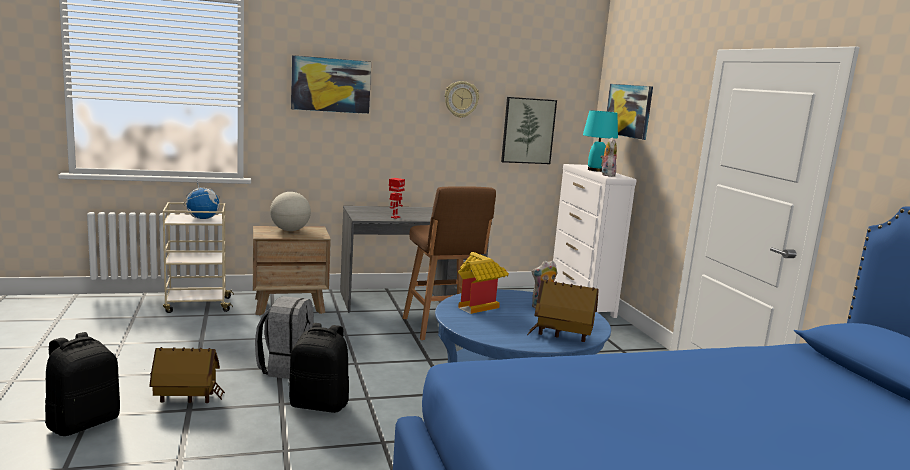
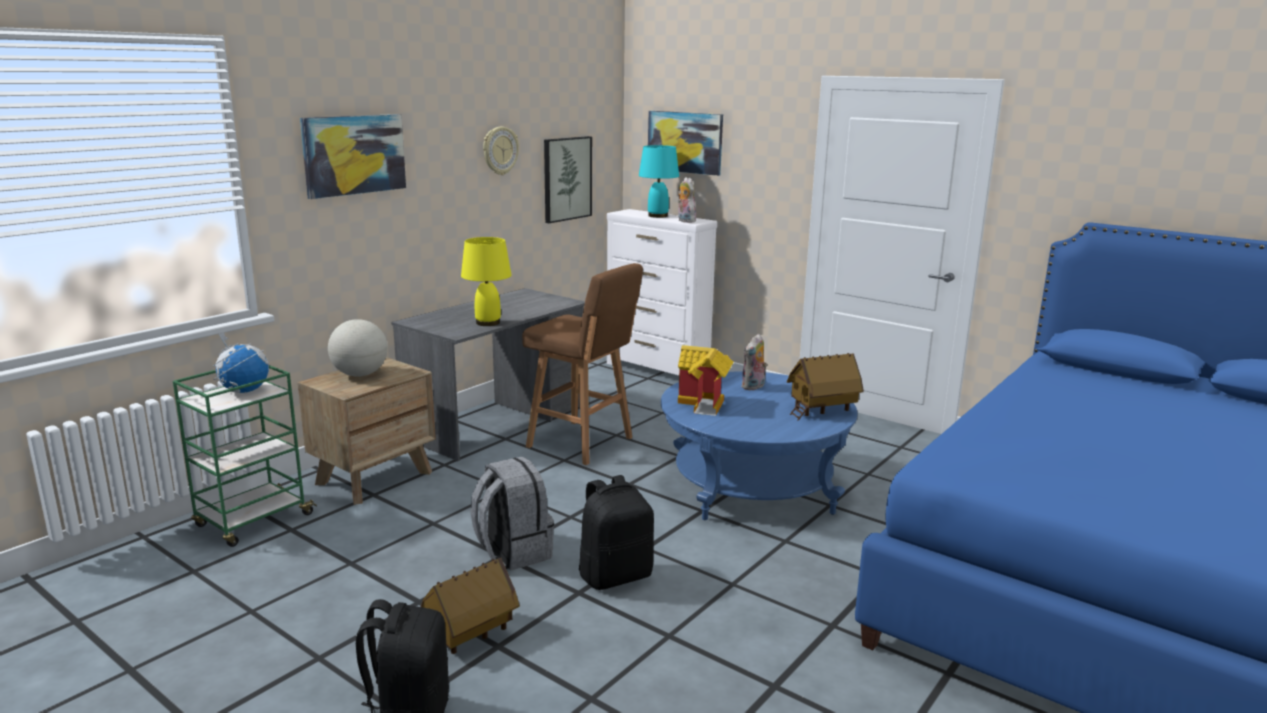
camera: 35 degrees left, 5 degrees up
(197, 305) = (253, 521): beige cart -> green cart
(395, 217) = (487, 323): toy robot -> yellow table lamp

